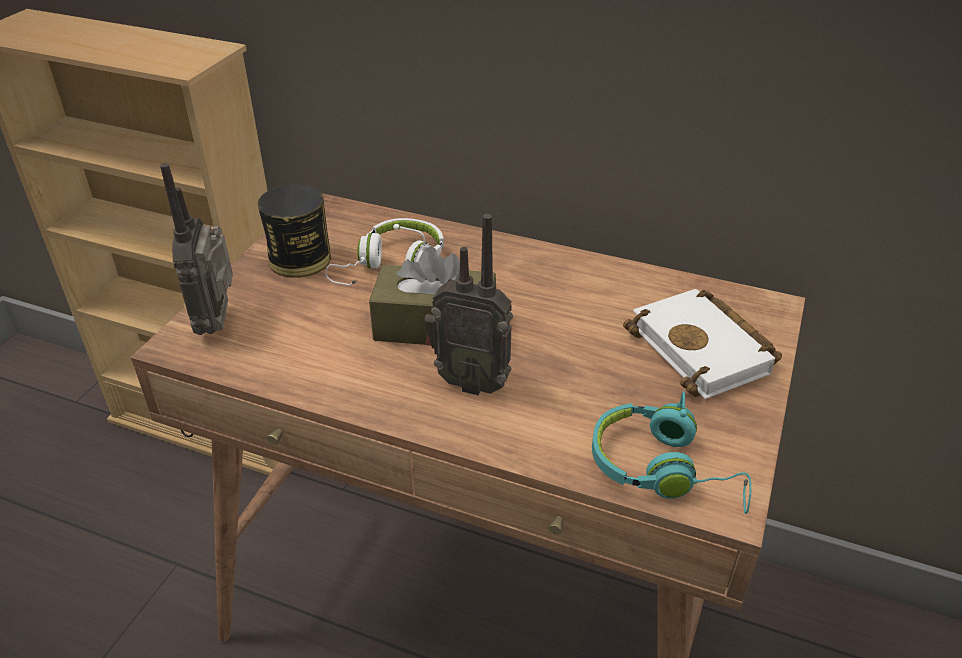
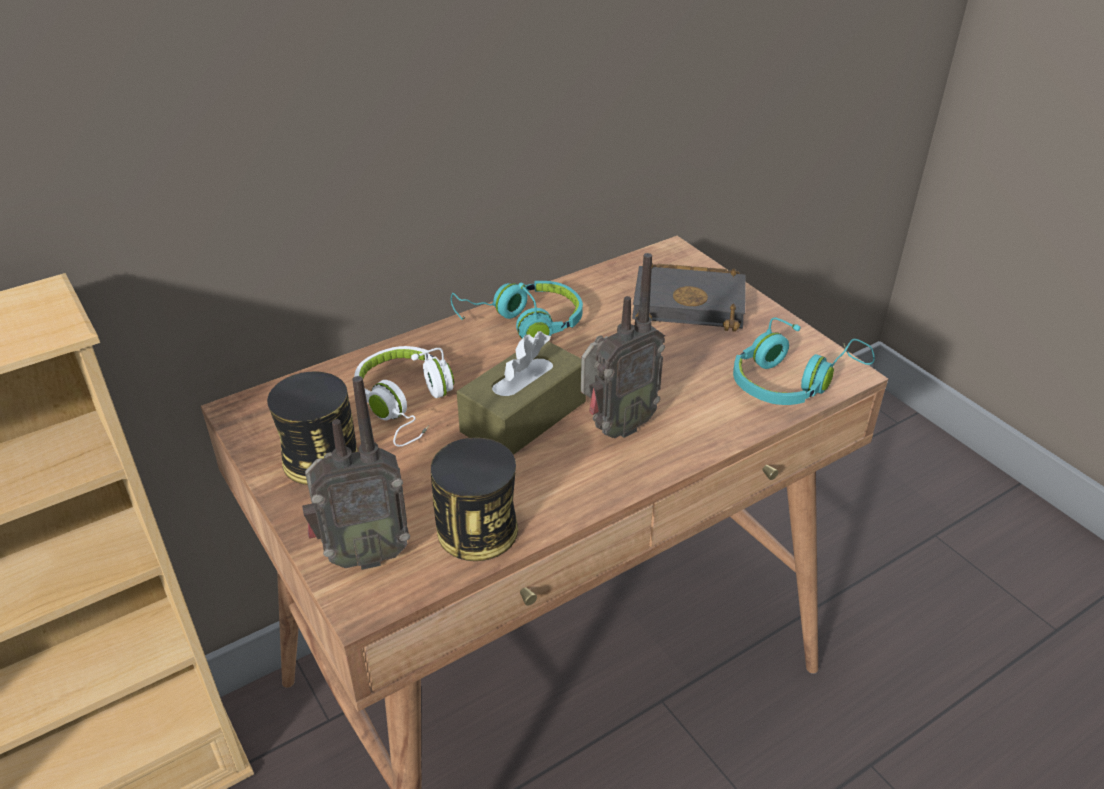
camera: 55 degrees left, 0 degrees up
(219, 323) = (363, 554): radio -> radio turned 45 degrees counterclockwise
(284, 363) = (477, 530): none -> can
(552, 273) = (522, 324): none -> turquoise headphones
(705, 351) = (691, 303): white book -> black book

